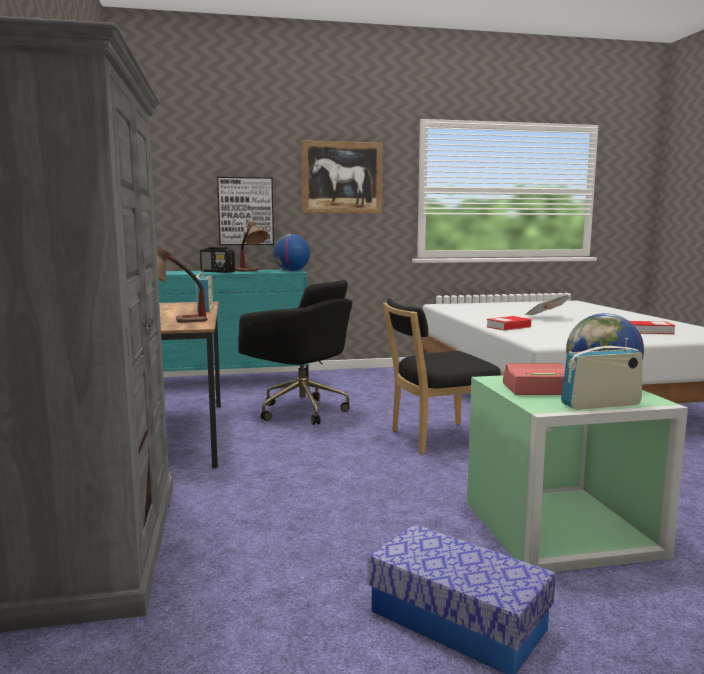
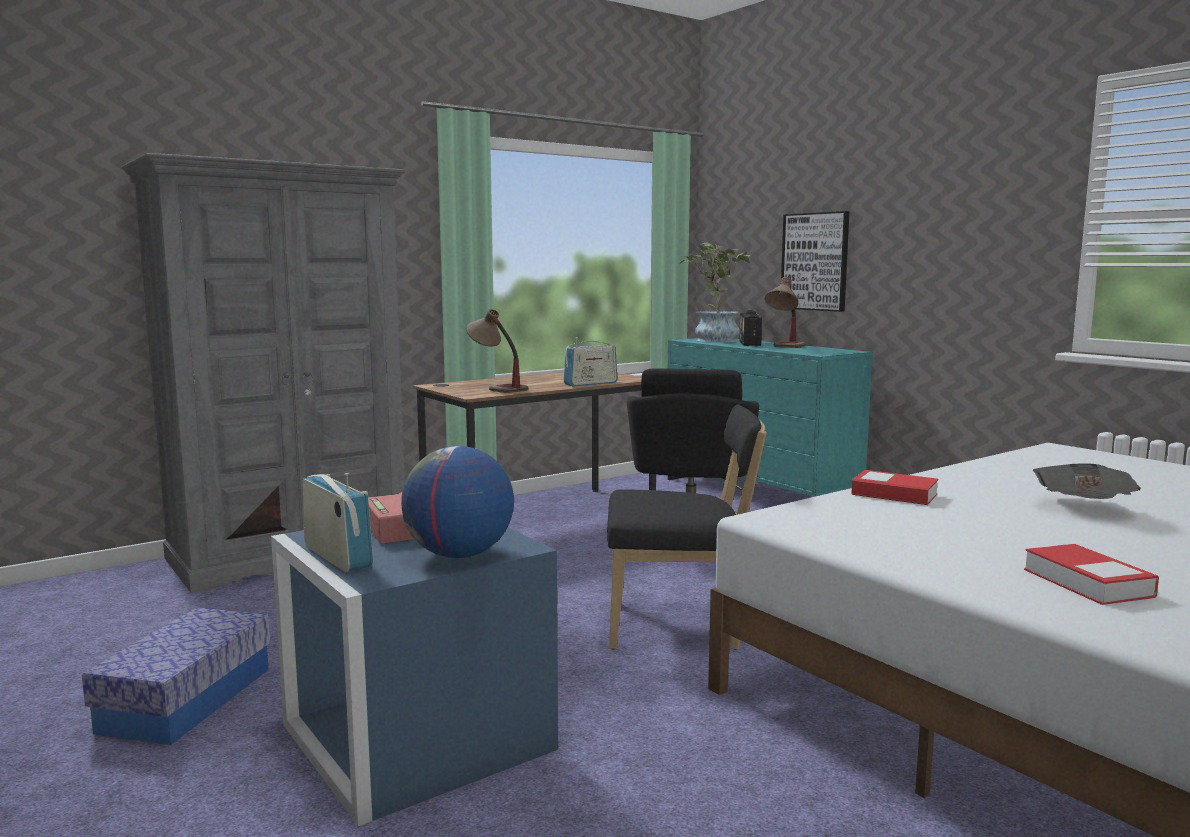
camera: 65 degrees right, 0 degrees up
(173, 272) = (714, 339): none -> potted plant
(291, 271) = (825, 352): globe -> none
(342, 177) = (946, 204): picture -> none
(436, 438) = (680, 626): black chair -> black chair turned 135 degrees clockwise
(559, 530) = (413, 737): green storage box -> blue storage box

